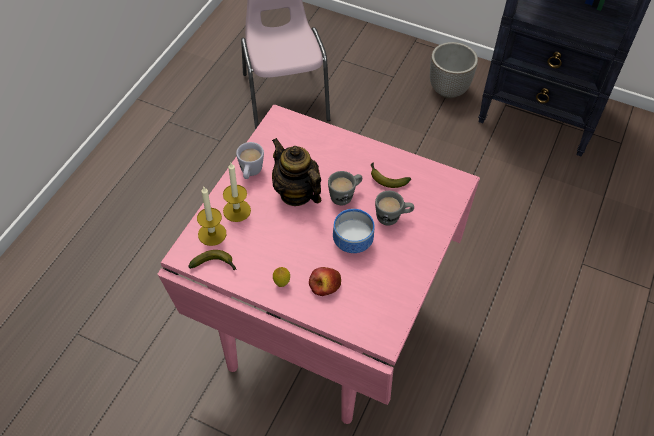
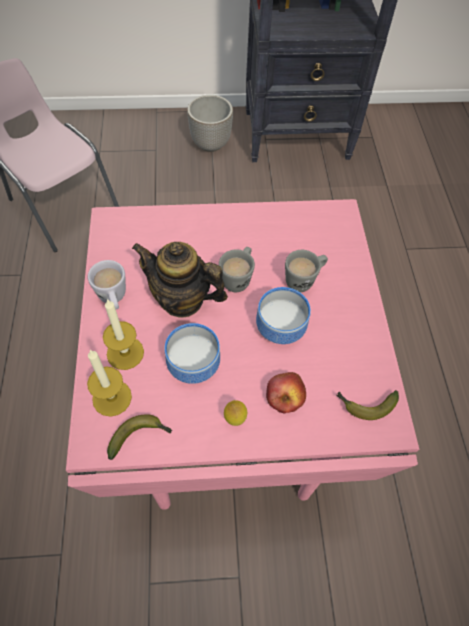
camera: 30 degrees left, 5 degrees up
(277, 239) = (195, 365): none -> bowl
(386, 178) = (268, 240): banana -> banana (365, 405)

